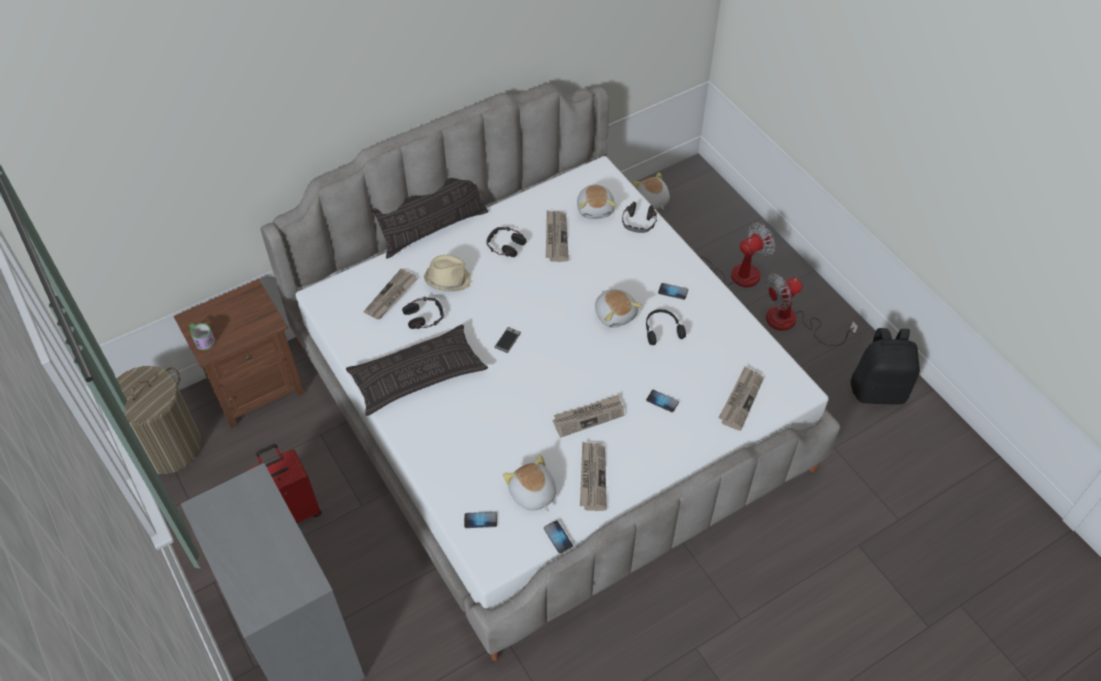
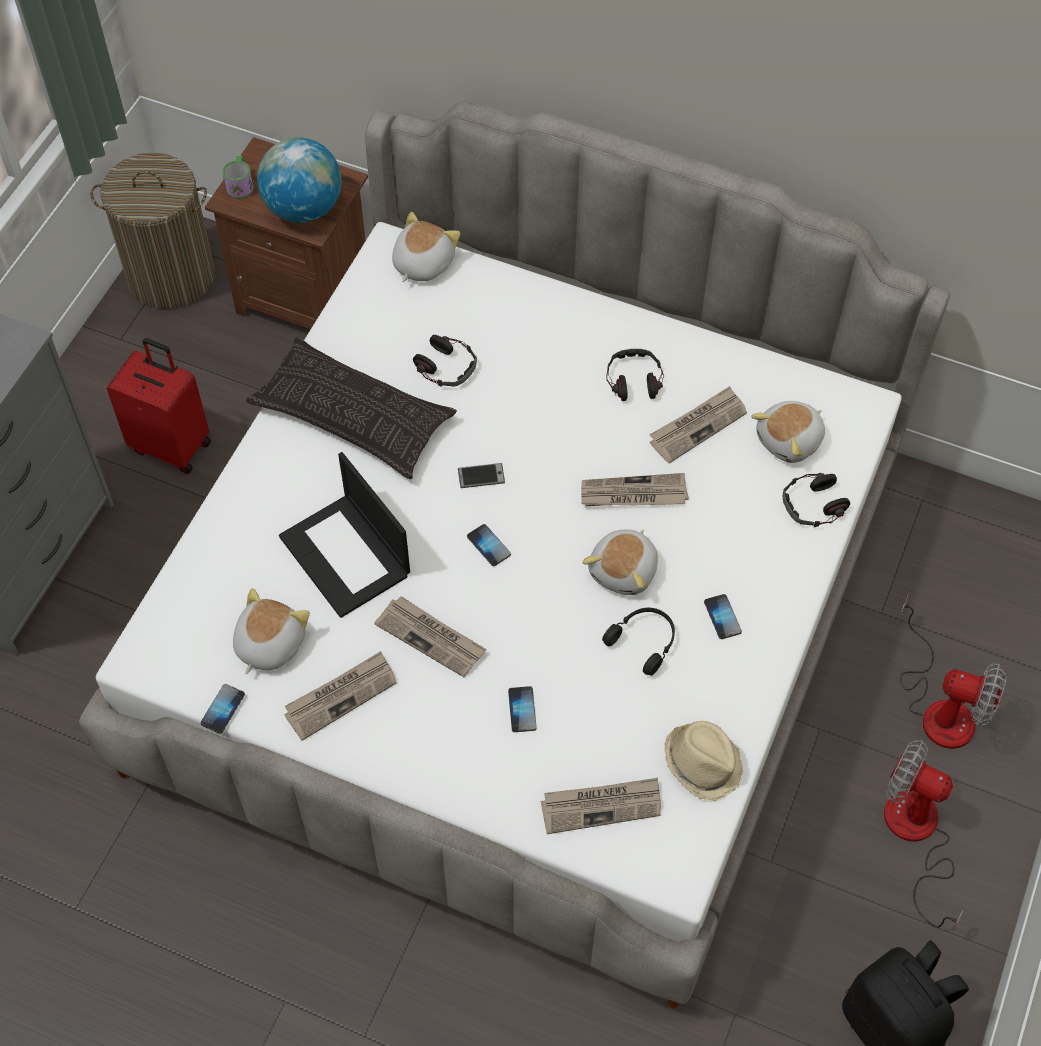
camera: 55 degrees right, 5 degrees up
(252, 320) = (303, 208): none -> globe
(391, 296) = (449, 314): newspaper -> newspaper (633, 494)
(434, 229) = (592, 290): pillow -> none
(447, 280) = (524, 354): beige hat -> beige hat (703, 763)
(480, 520) = (192, 611): phone -> phone (488, 546)
(506, 427) = (347, 556): none -> laptop
(651, 201) = (976, 525): plush toy -> plush toy (421, 263)

